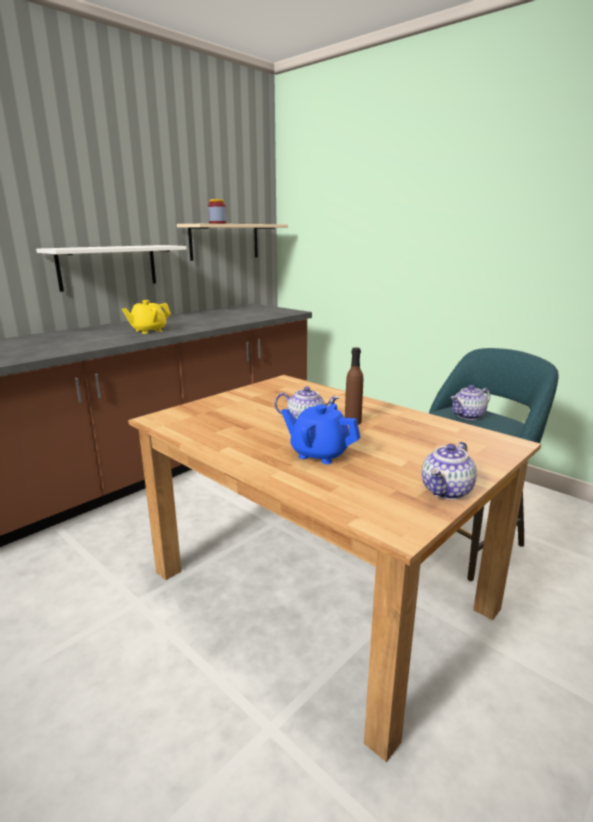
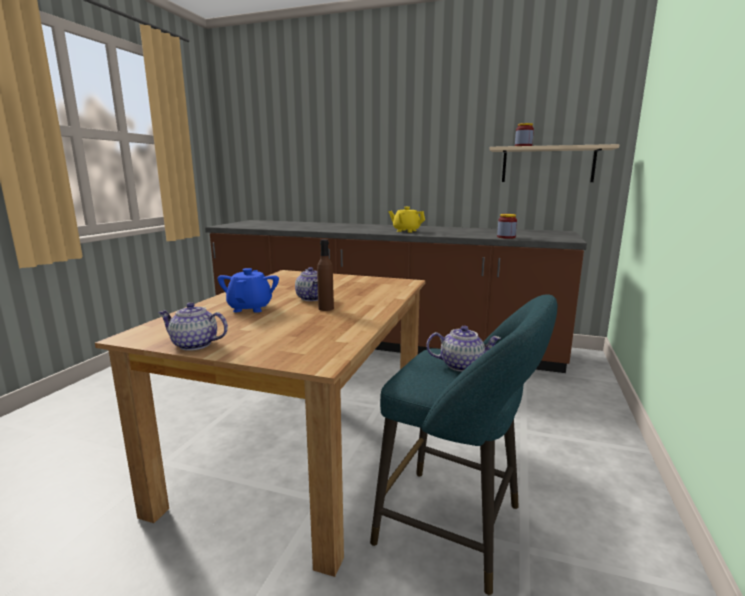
camera: 65 degrees right, 5 degrees down
(108, 267) = (423, 183): white shelf -> none
(254, 318) = (506, 237): none -> jar
(468, 416) = (462, 365): teapot -> teapot turned 150 degrees clockwise

